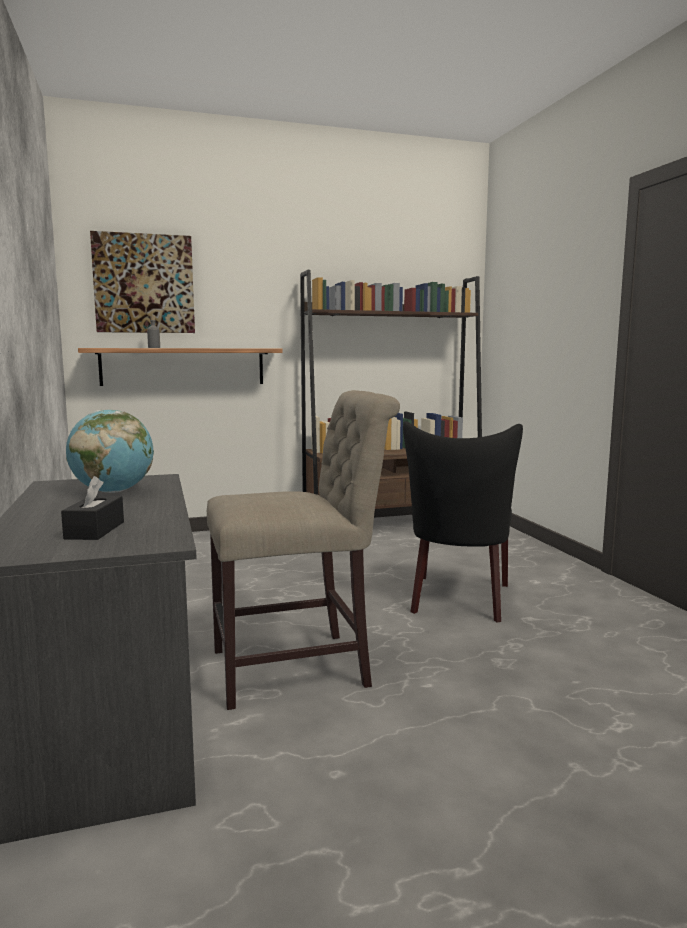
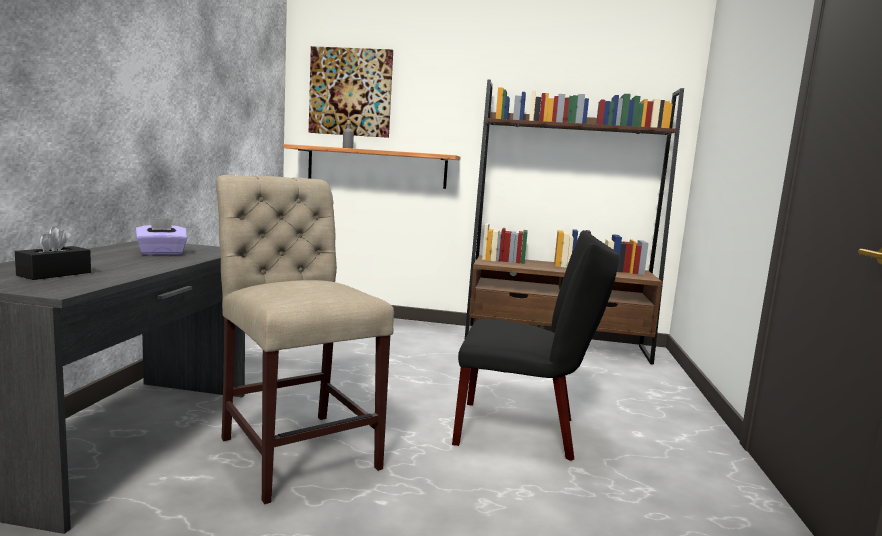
camera: 25 degrees right, 0 degrees up
(113, 492) = (162, 253): globe -> purple tissue box
(299, 667) = (296, 448): beige chair -> beige chair turned 135 degrees counterclockwise
(459, 601) = (524, 431): black chair -> black chair turned 120 degrees counterclockwise

